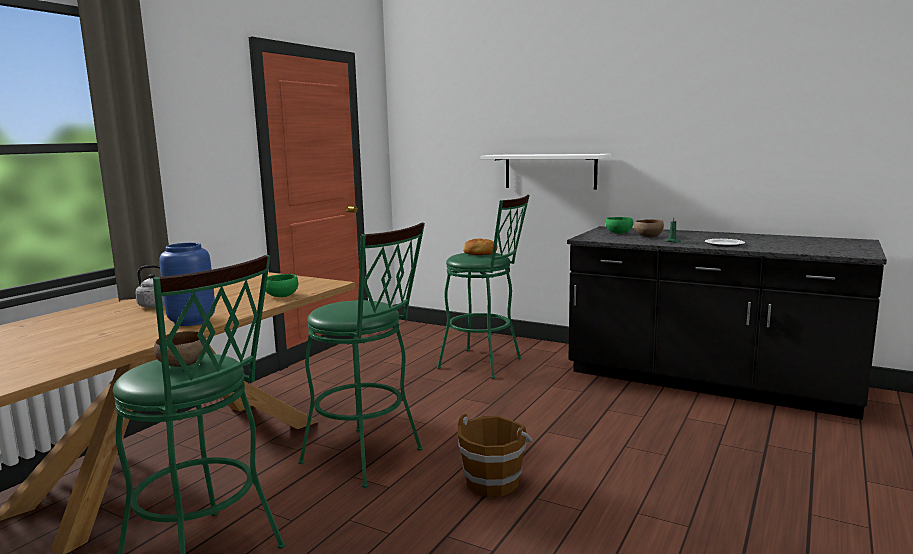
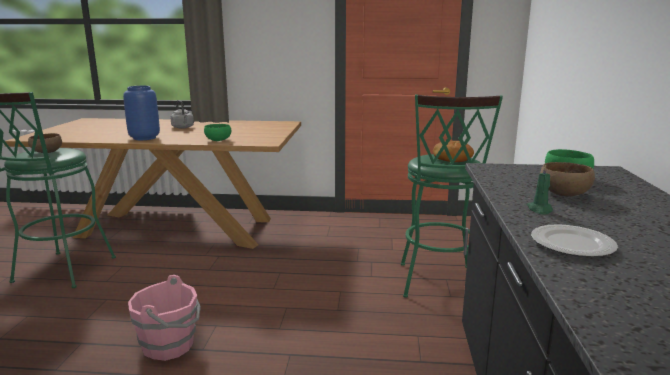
camera: 65 degrees right, 5 degrees up
(369, 458) = (198, 282): green stool -> none
(492, 482) = (170, 345): brown bucket -> pink bucket
(550, 171) = (602, 69): white shelf -> none

